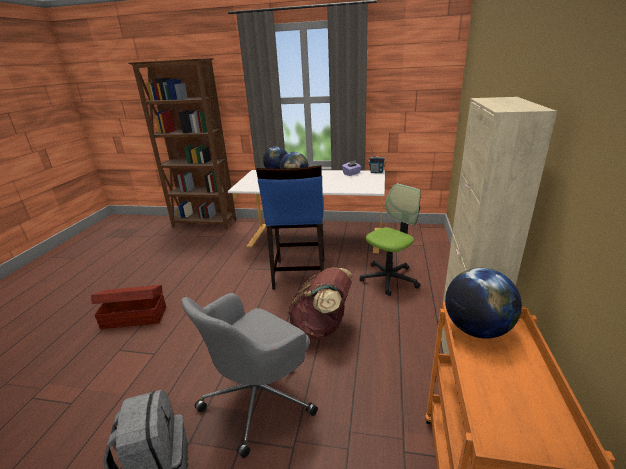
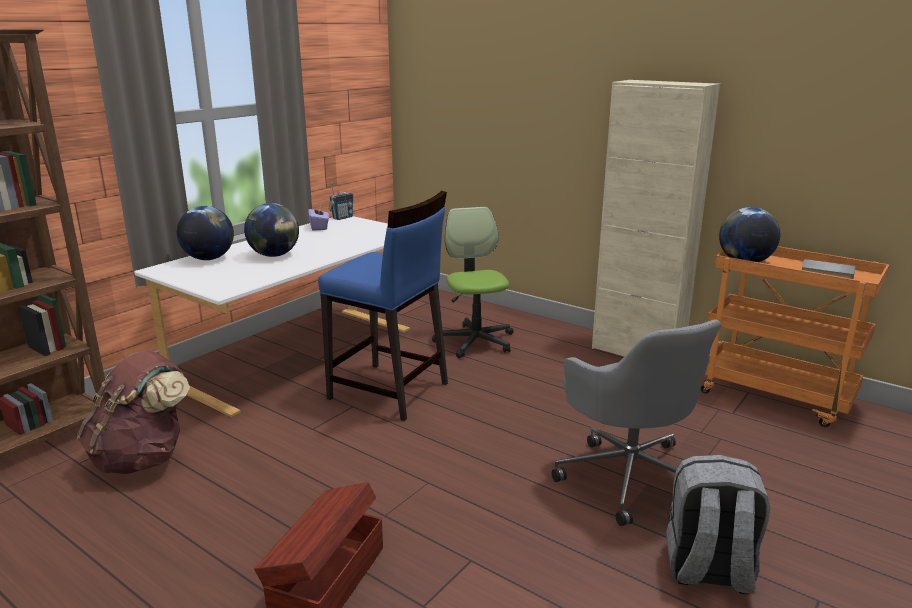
camera: 65 degrees left, 5 degrees down
(322, 328) = (532, 406): brown backpack -> brown backpack (143, 458)
(527, 405) = (827, 272): none -> grey book

